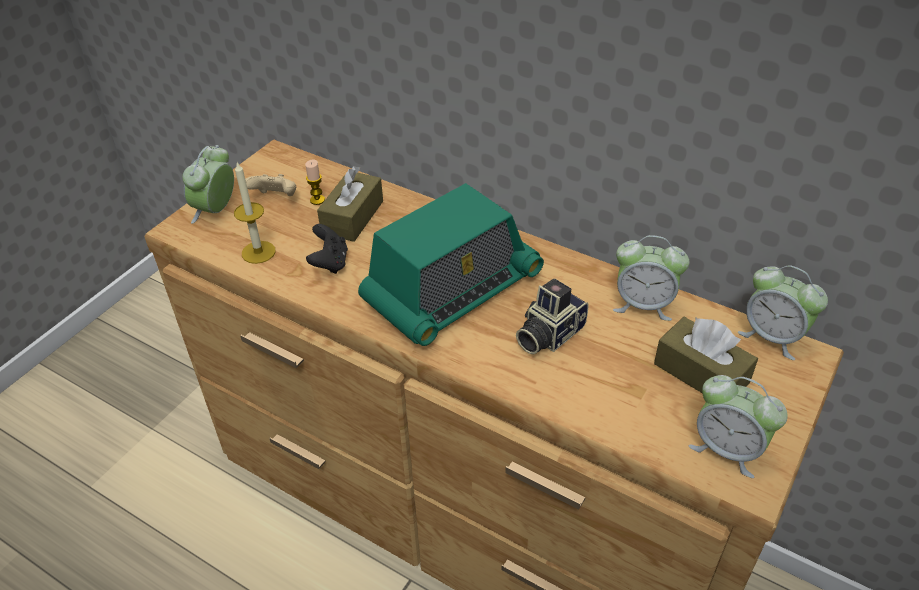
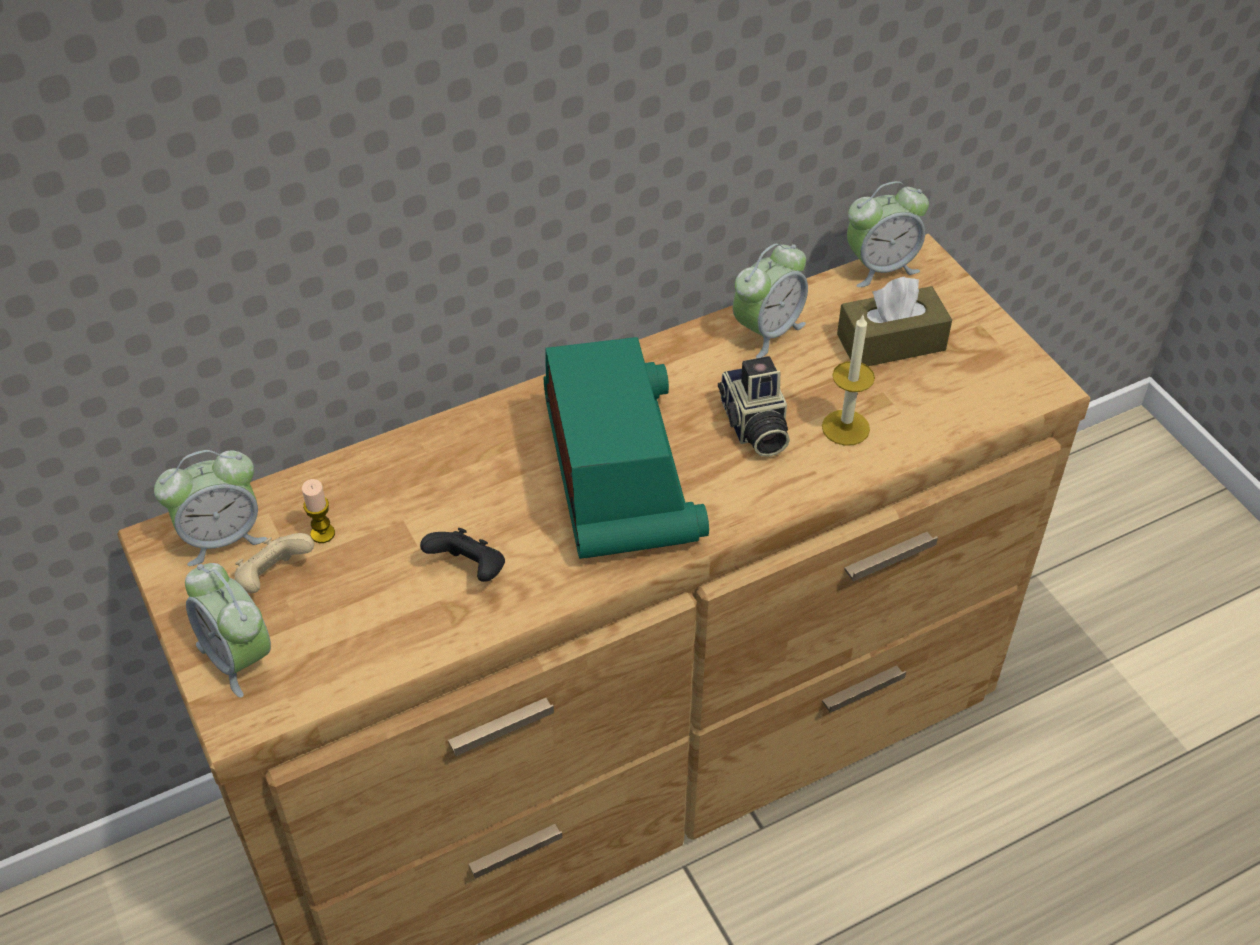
camera: 60 degrees left, 5 degrees up
(258, 252) = (380, 639): candle -> candle (845, 427)
(352, 217) = (395, 511): brown tissue box -> none
(727, 449) = (993, 378): alarm clock -> alarm clock (222, 537)

